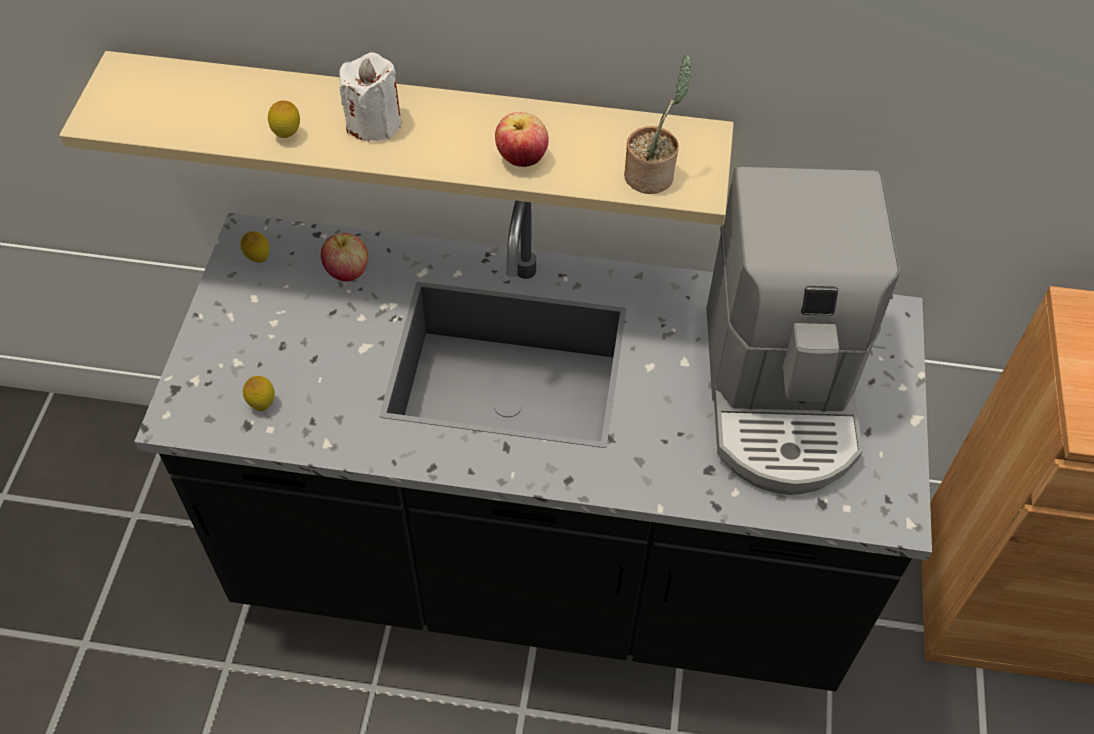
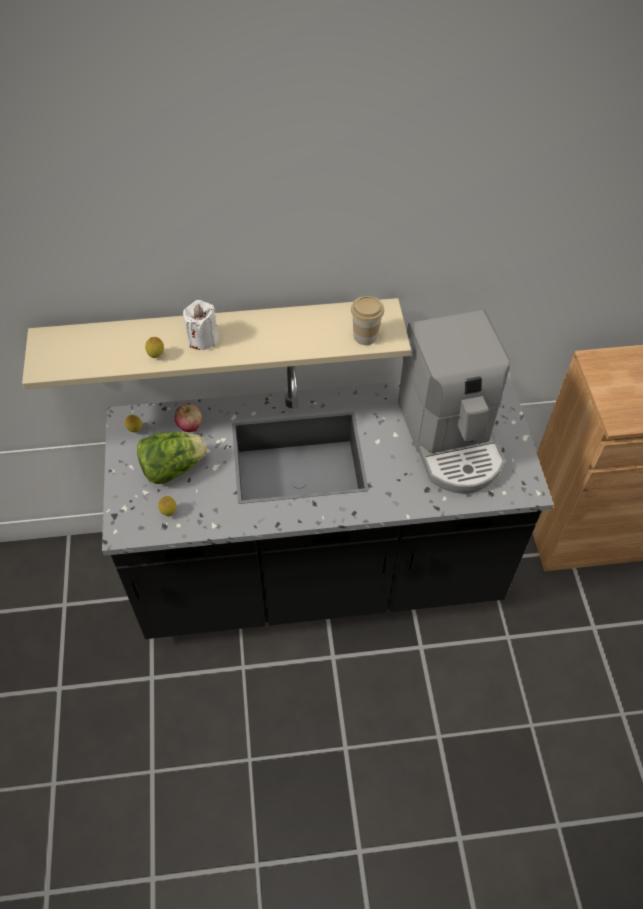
camera: 15 degrees left, 0 degrees up
(295, 333) = (173, 468): none -> lettuce
(521, 159) = (292, 342): apple -> none
(652, 174) = (365, 336): potted plant -> cup

